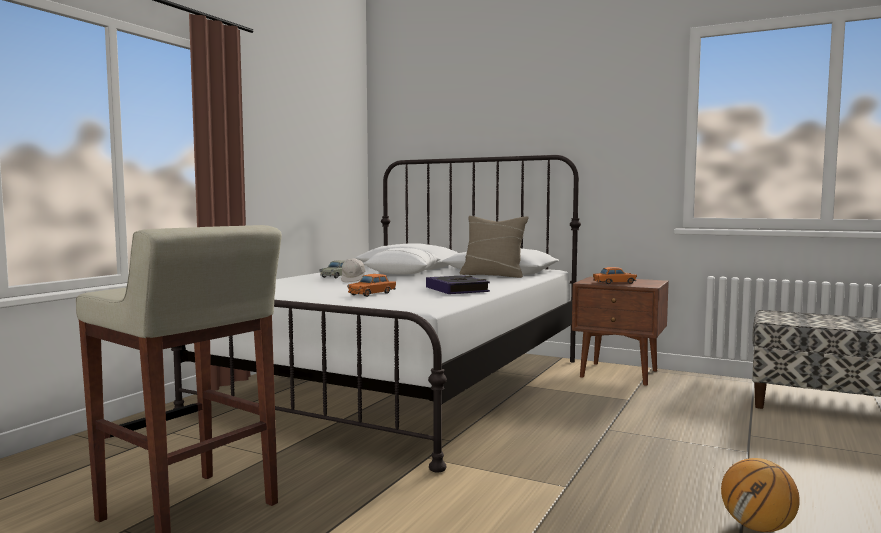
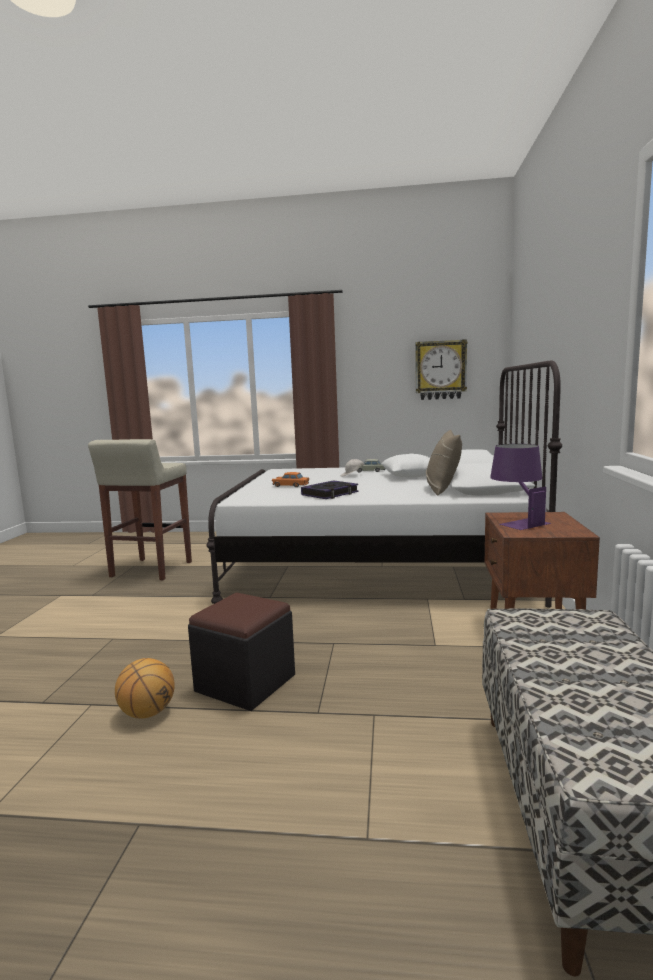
camera: 70 degrees right, 5 degrees up
(325, 156) = (440, 370): none -> wall clock
(614, 283) = (517, 522): orange toy car -> purple table lamp
(690, 474) = (245, 683): none -> black ottoman

